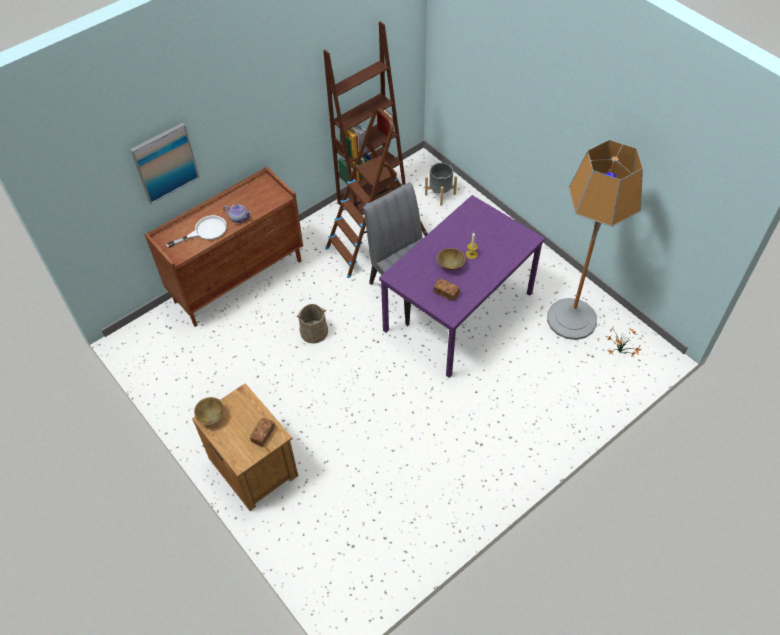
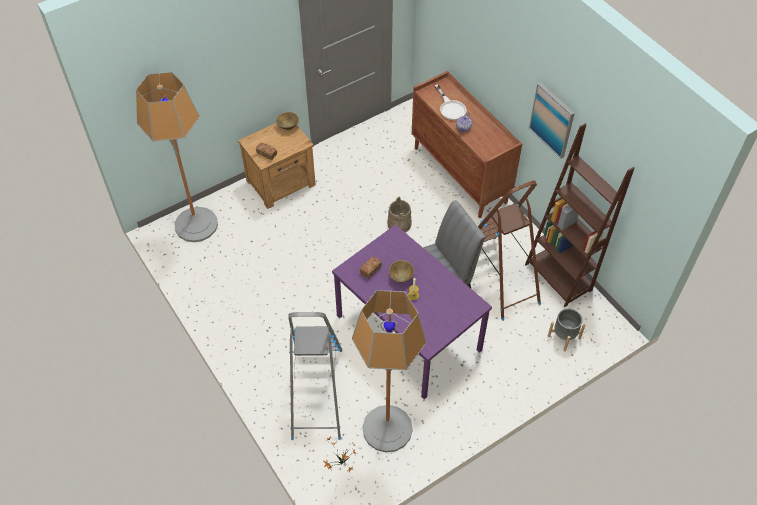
camera: 95 degrees right, 0 degrees up
(165, 163) = (475, 47): picture -> picture (552, 120)
(331, 561) = (196, 225): none -> floor lamp
(547, 383) = (317, 392): none -> grey step ladder

